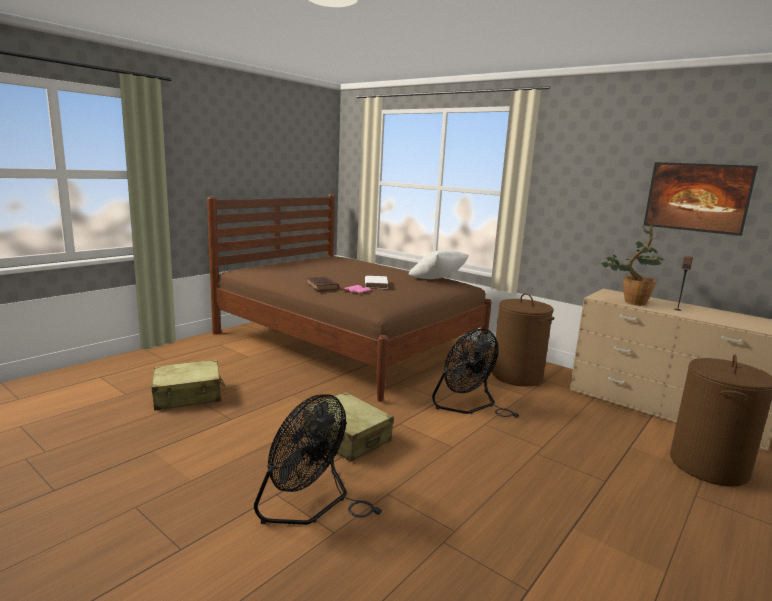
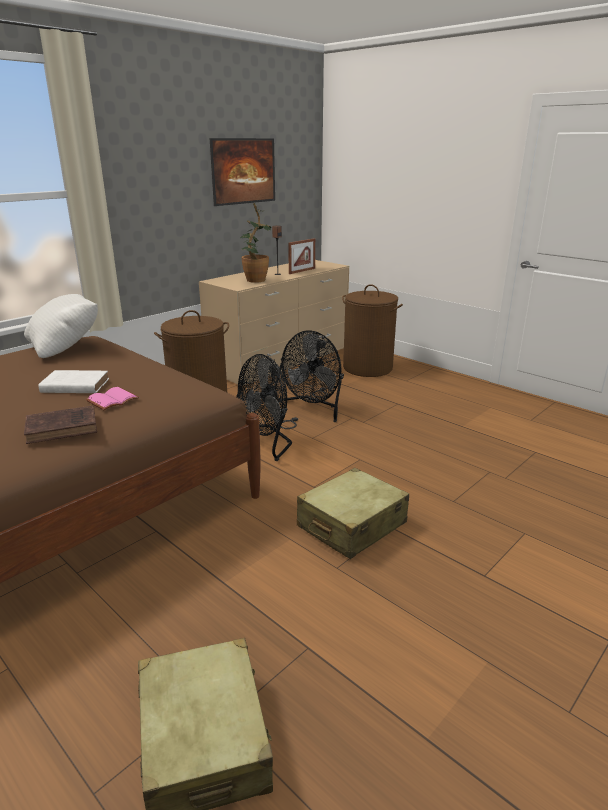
camera: 85 degrees left, 10 degrees up
(319, 502) = (484, 543): black fan -> black fan (312, 406)
(713, 318) = (302, 271): none -> picture frame

